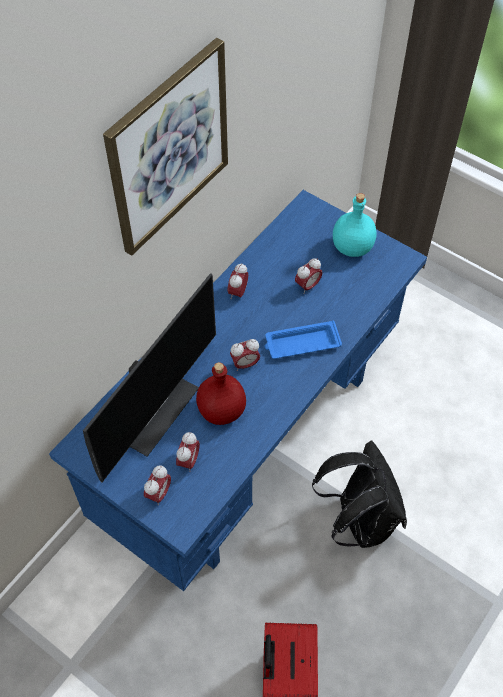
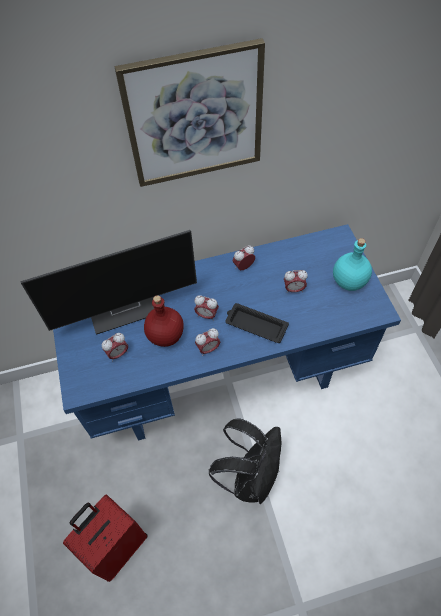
camera: 40 degrees right, 0 degrees up
(159, 493) = (83, 362): alarm clock -> alarm clock (208, 349)
(301, 343) = (255, 325): blue tray -> black tray

